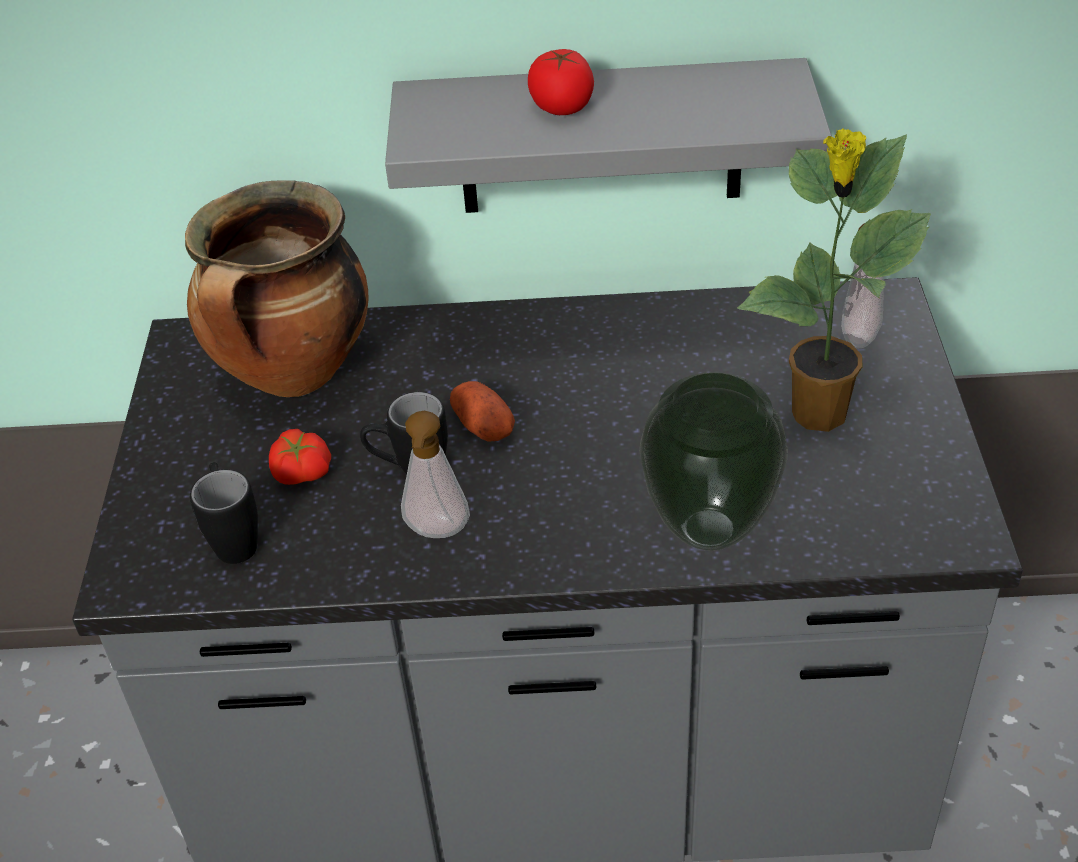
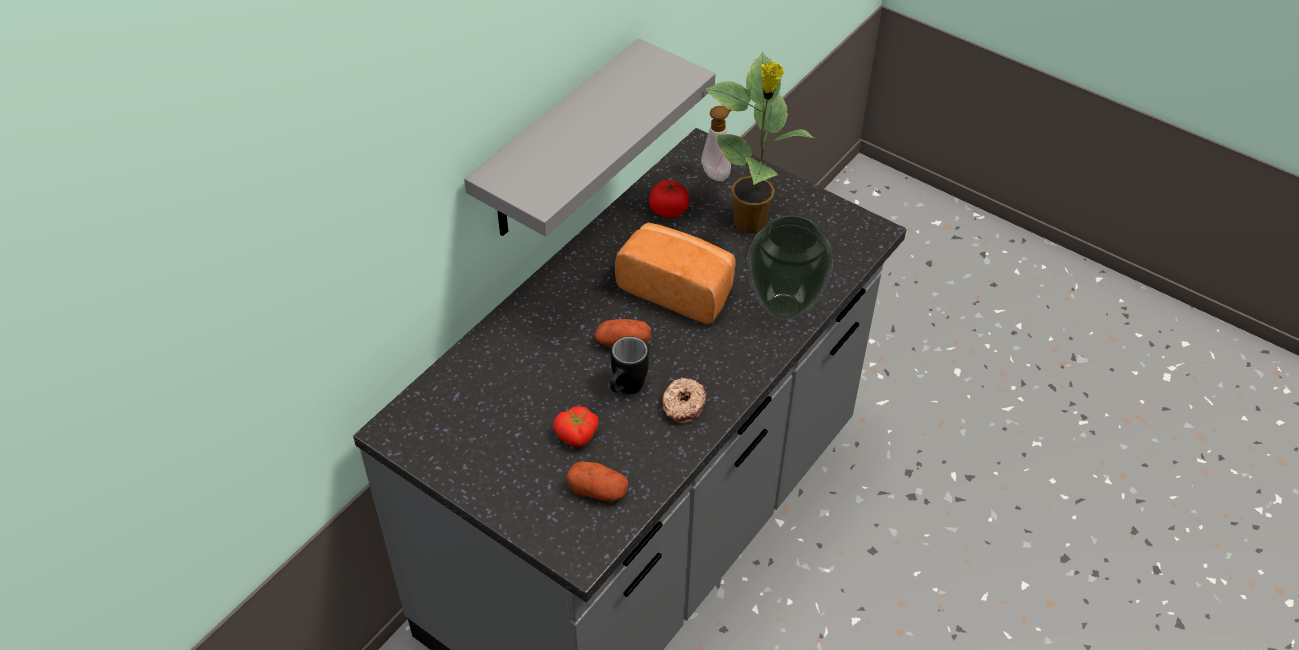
camera: 55 degrees left, 5 degrees up
(234, 538) = (598, 490): black mug -> potato
(294, 375) = (489, 396): cooking pot -> none
(437, 533) = (682, 405): soap dispenser -> donut
(562, 107) = (576, 135): tomato -> tomato (669, 210)
(625, 419) = (678, 288): none -> bread

